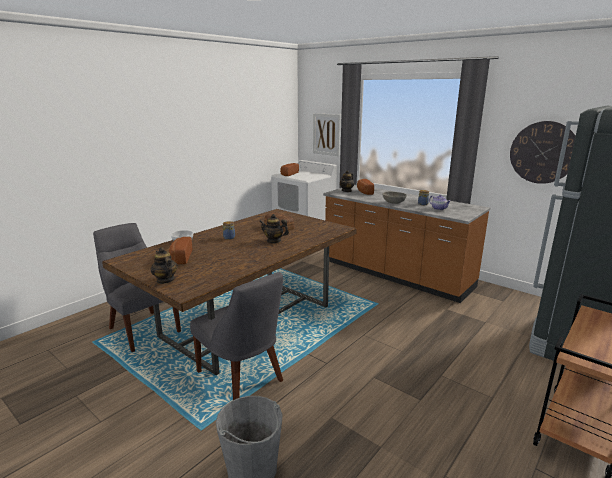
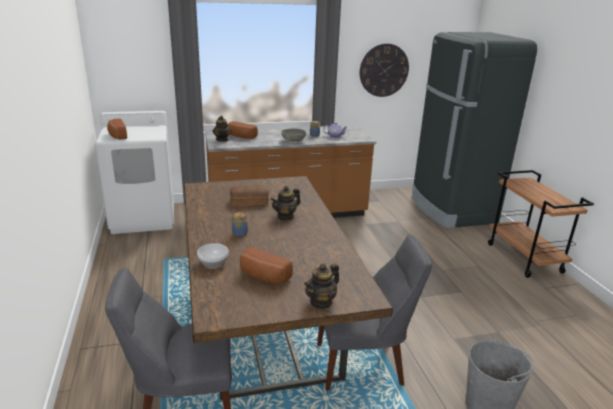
camera: 55 degrees left, 5 degrees up
(165, 280) = (321, 302): teapot -> teapot turned 45 degrees counterclockwise
(326, 134) = (142, 73): picture -> none

